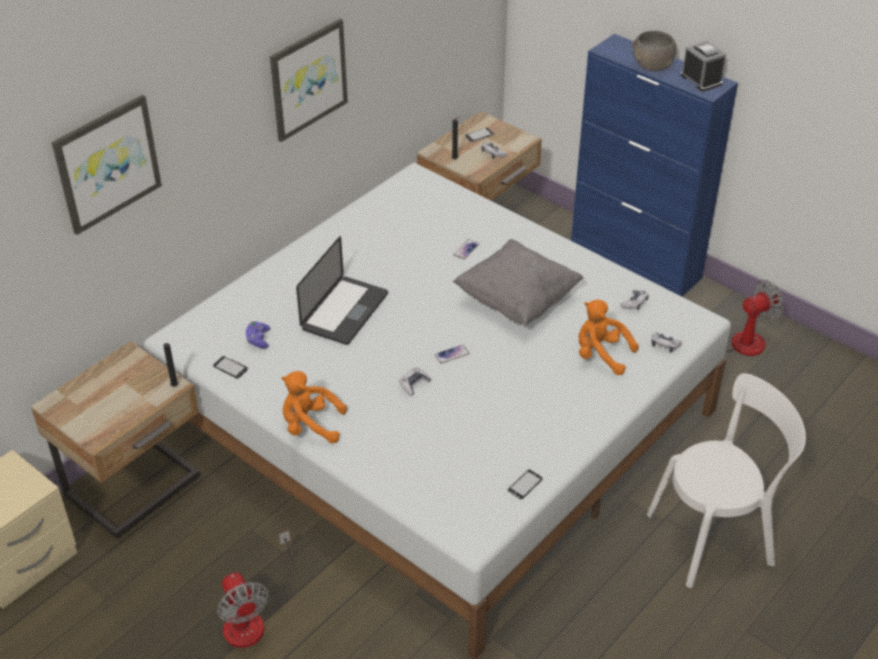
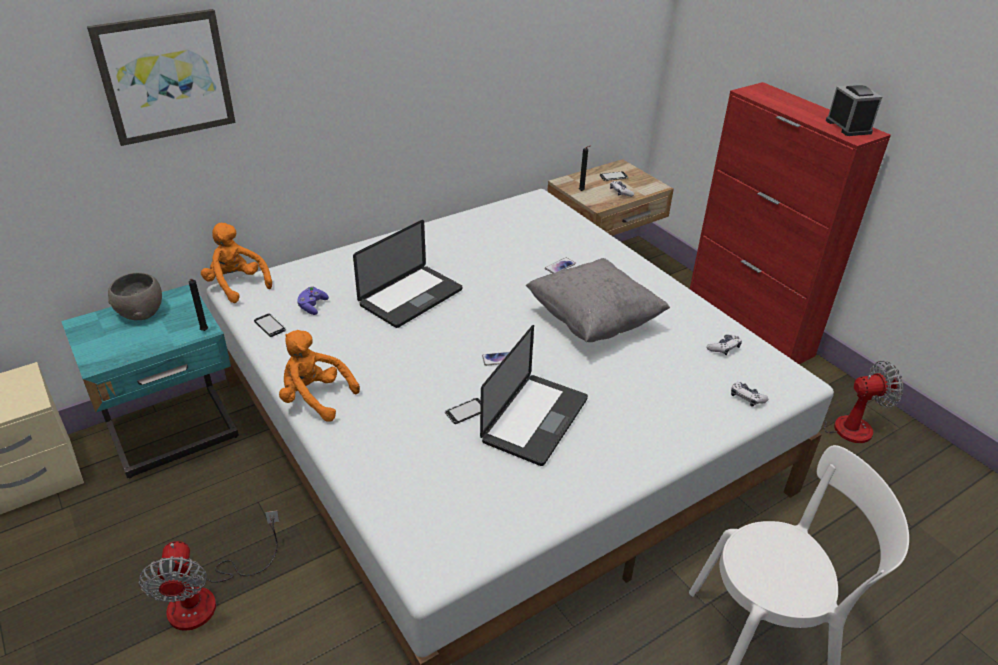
camera: 15 degrees right, 5 degrees down
(136, 488) = (175, 434): beige nightstand -> turquoise nightstand
(308, 79) = (427, 61): picture -> none
(414, 384) = (446, 380): game controller -> none
(502, 403) = (535, 420): none -> laptop
(524, 485) = (522, 520): phone -> phone (466, 412)
(601, 355) = (667, 393): orange plush toy -> orange plush toy (237, 285)
(635, 261) = (748, 328): blue cabinet -> red cabinet
(652, 65) = (796, 109): grey bowl -> grey bowl (140, 312)

